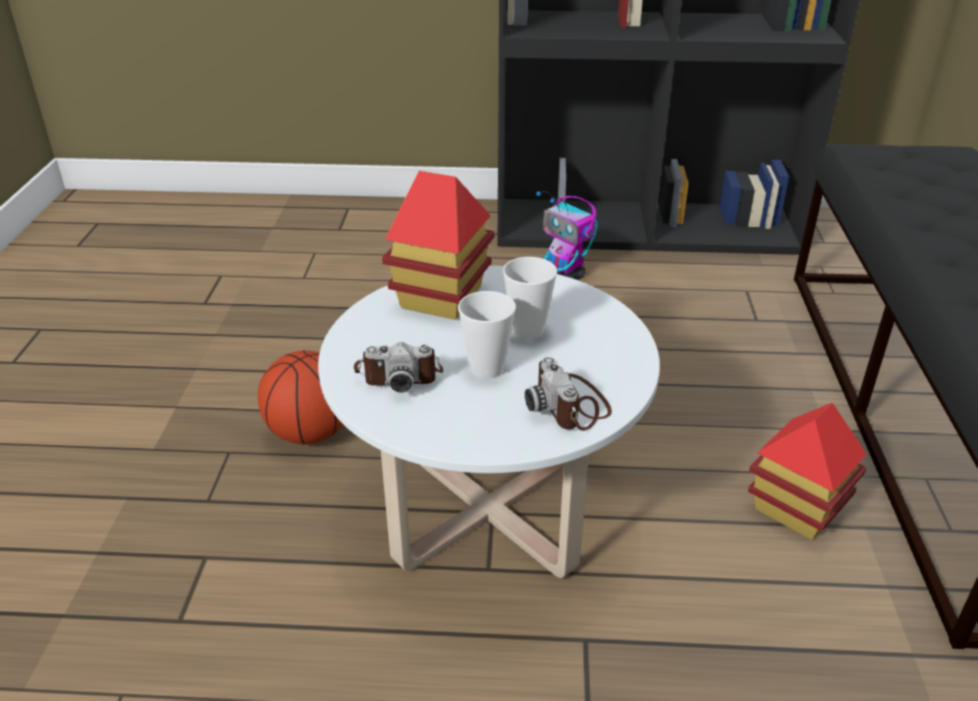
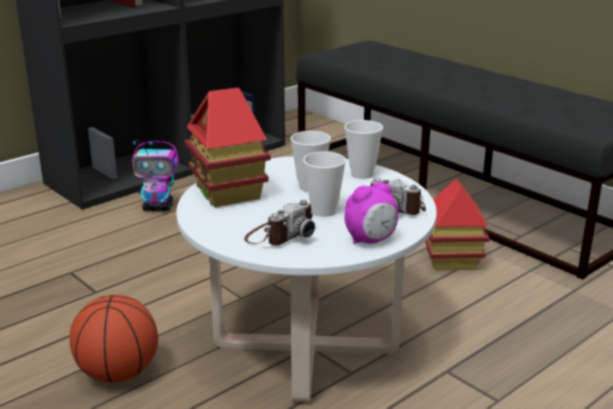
camera: 45 degrees left, 10 degrees down
(466, 433) = (371, 240): none -> alarm clock
(611, 342) = (362, 174): none -> cup

